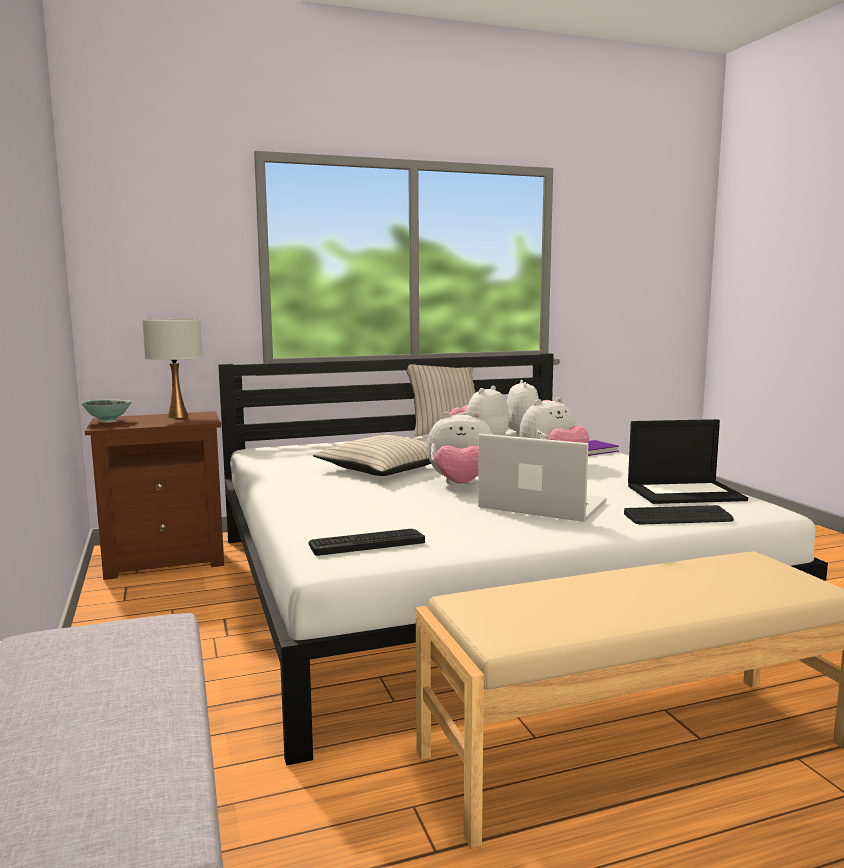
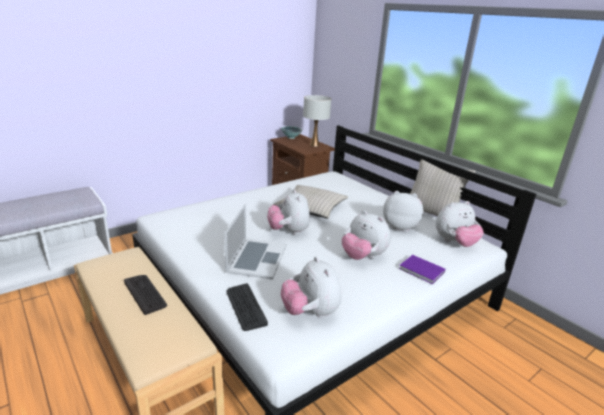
camera: 70 degrees right, 15 degrees up
(366, 542) = (180, 220): keyboard -> keyboard (145, 294)
(685, 492) = (310, 312): laptop -> plush toy

